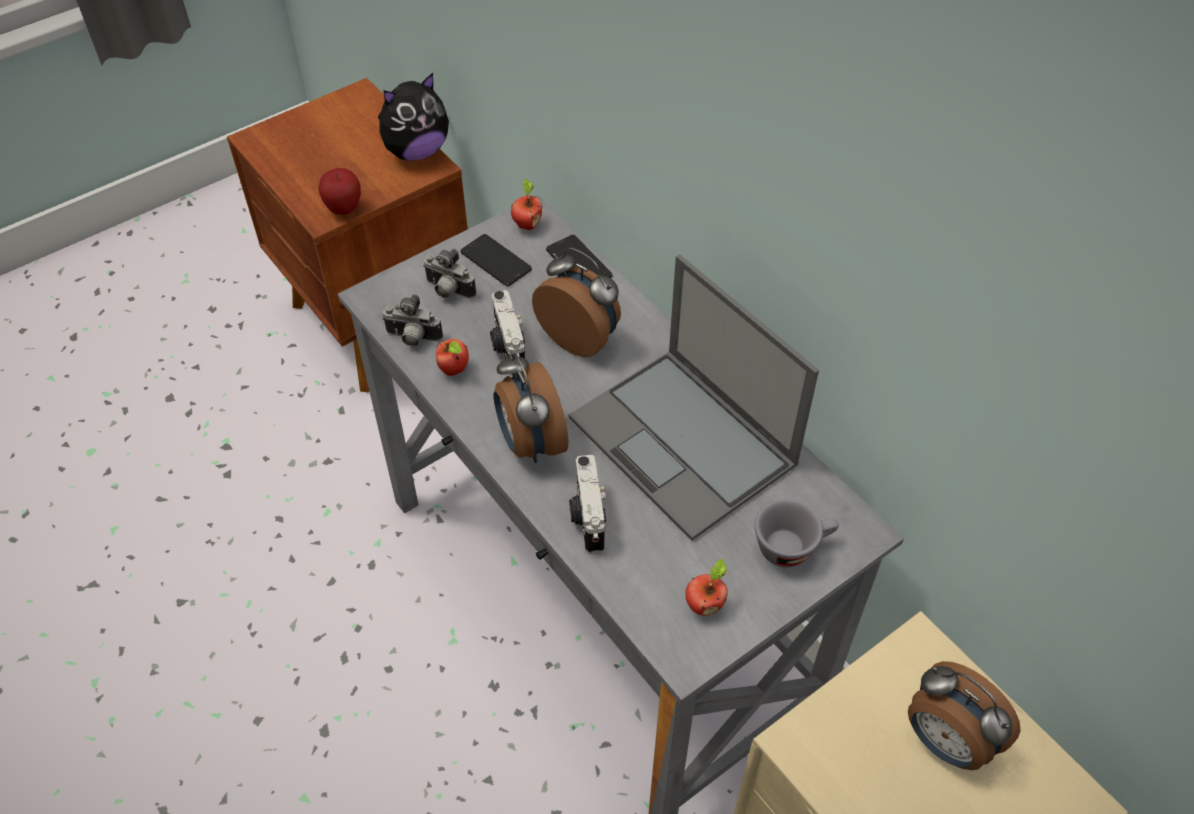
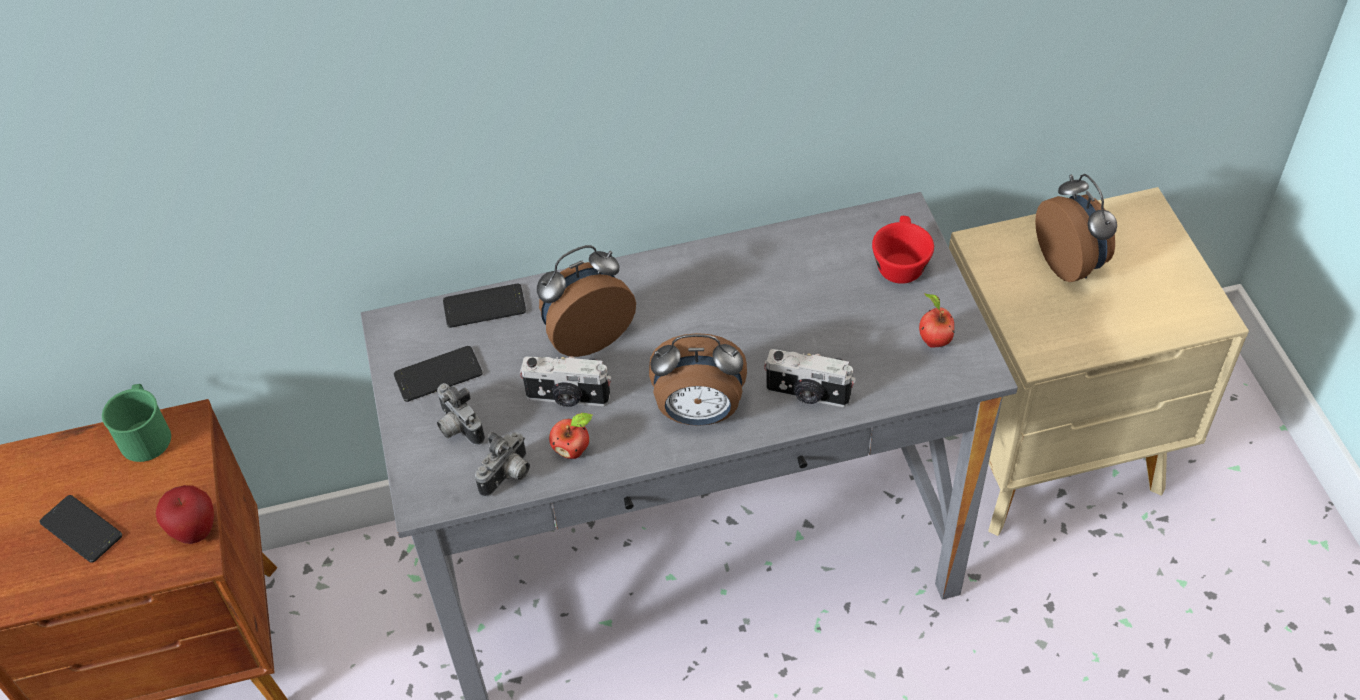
camera: 65 degrees left, 0 degrees up
(325, 154) = (81, 529): none -> phone
(416, 151) = (146, 433): plush toy -> green mug
(448, 291) = (457, 428): camera -> camera turned 90 degrees clockwise
(526, 224) = (401, 333): apple -> none
(684, 442) = (756, 298): laptop -> none
(792, 546) = (899, 263): grey cup -> red cup
(945, 741) = (1071, 263): alarm clock -> alarm clock turned 90 degrees counterclockwise

